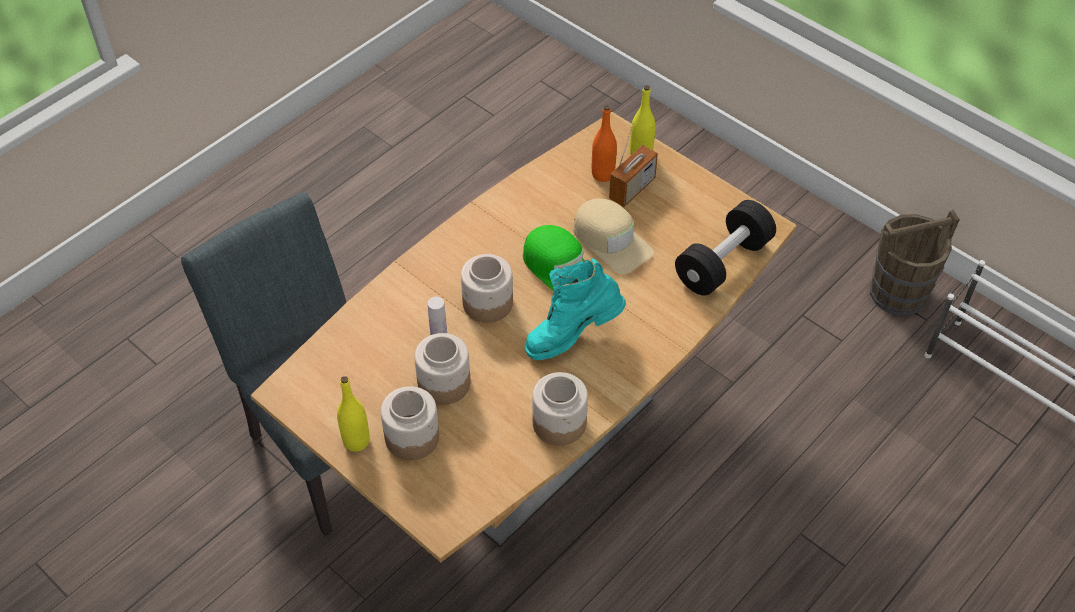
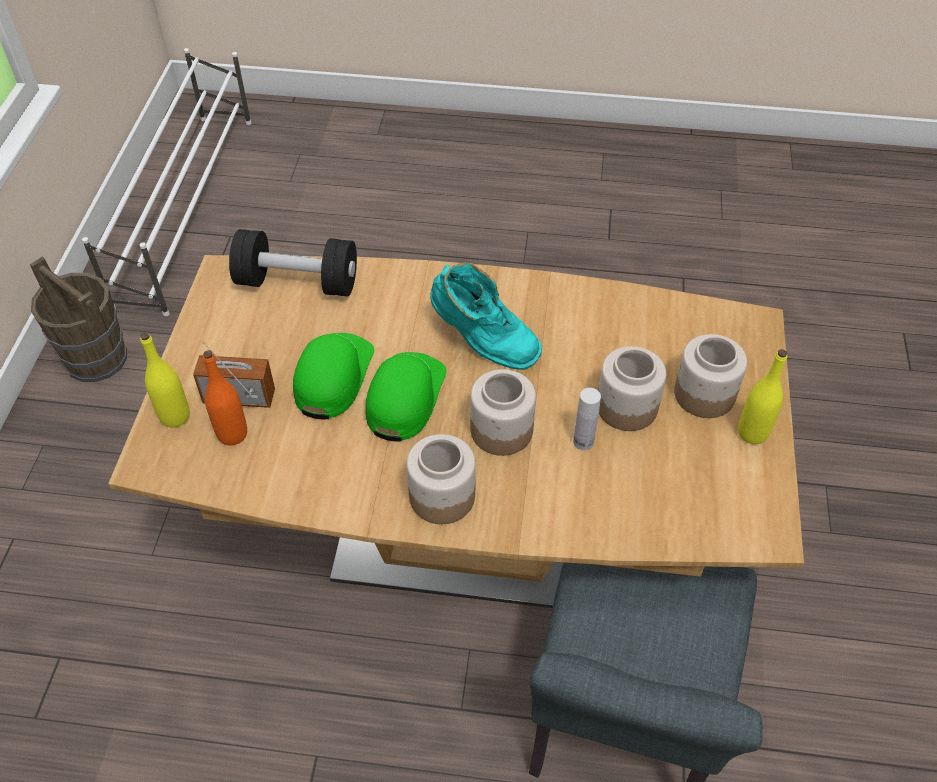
camera: 125 degrees left, 0 degrees up
(560, 422) = (584, 303): jar -> jar (441, 496)
(611, 241) = (333, 376): beige cap -> green cap

